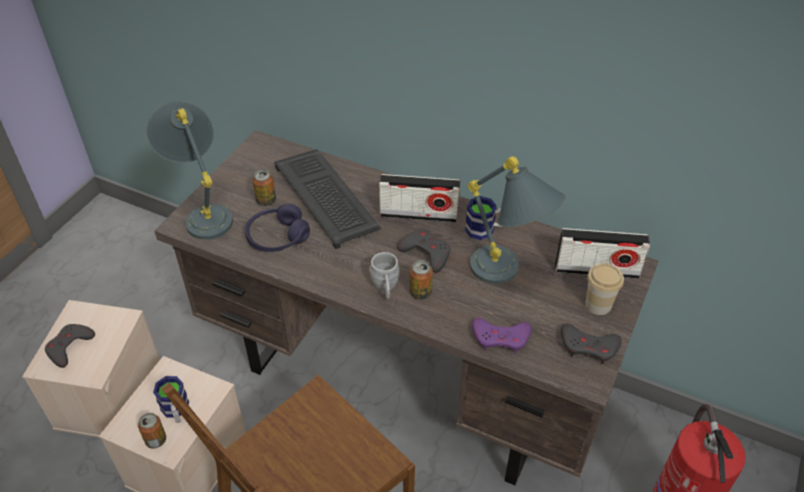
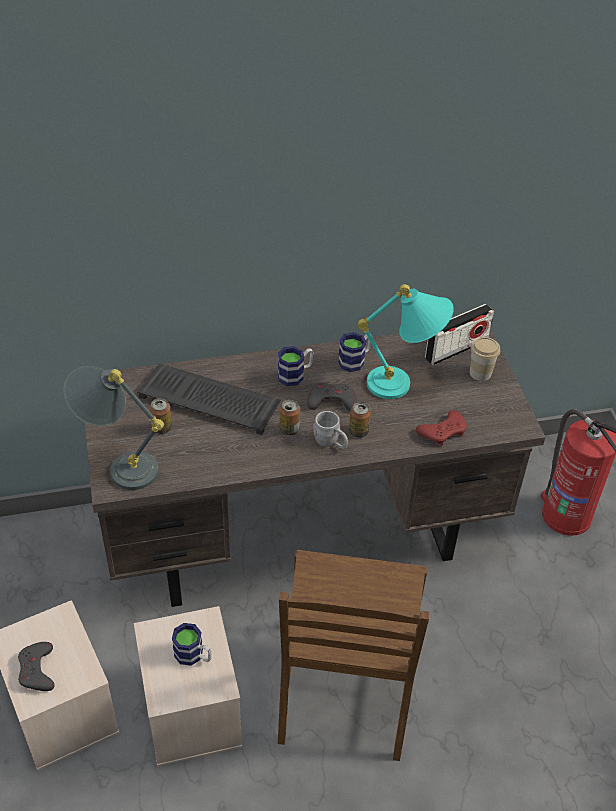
camera: 40 degrees left, 0 degrees up
(156, 440) = (202, 687): can -> can (289, 429)
(277, 237) = (205, 451): purple headphones -> none
(419, 214) = (295, 374): radio -> mug
(500, 338) = (443, 431): purple game controller -> red game controller
(508, 276) = (404, 385): grey table lamp -> turquoise table lamp
(589, 347) = (501, 405): grey game controller -> none

